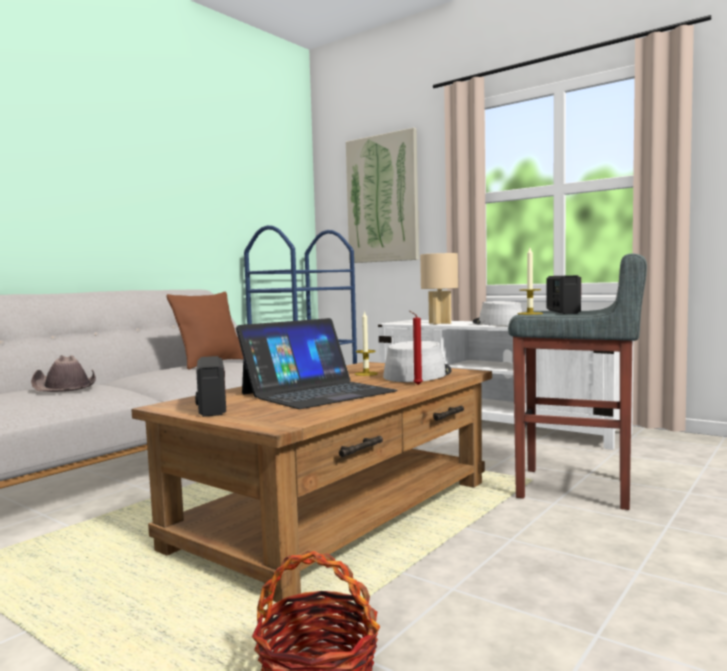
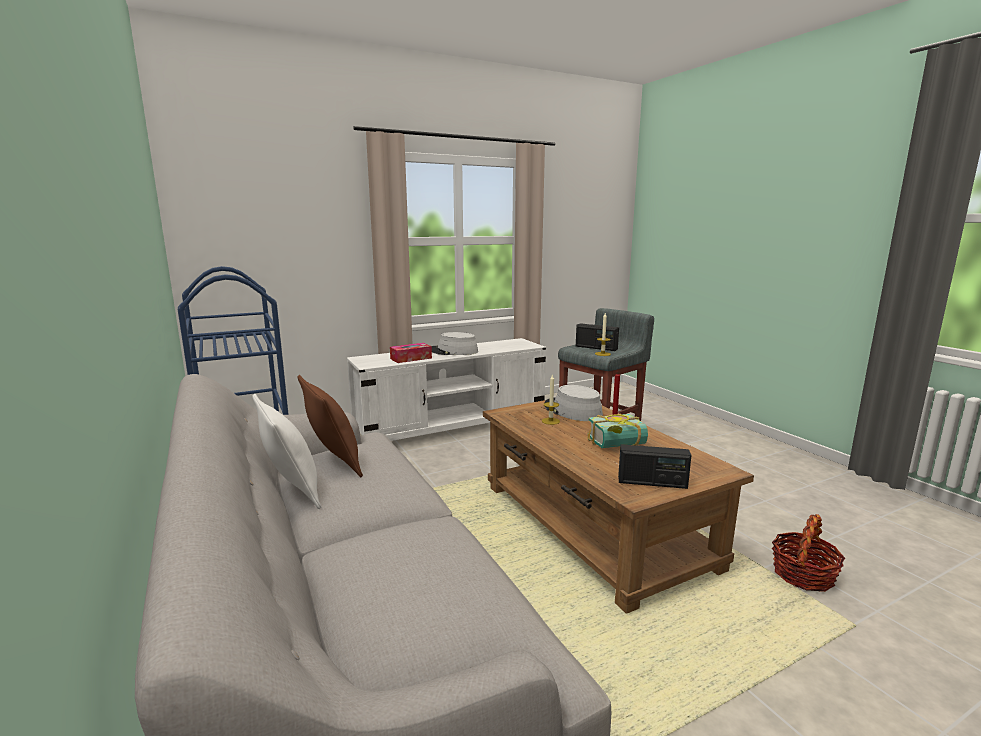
camera: 65 degrees left, 10 degrees up
(66, 386) = (390, 554): brown hat -> none
(162, 368) = (292, 491): none -> white pillow
(317, 392) = (618, 445): laptop -> book
(382, 199) = (281, 232): picture -> none
(440, 323) = (411, 358): beige table lamp -> tissue box

